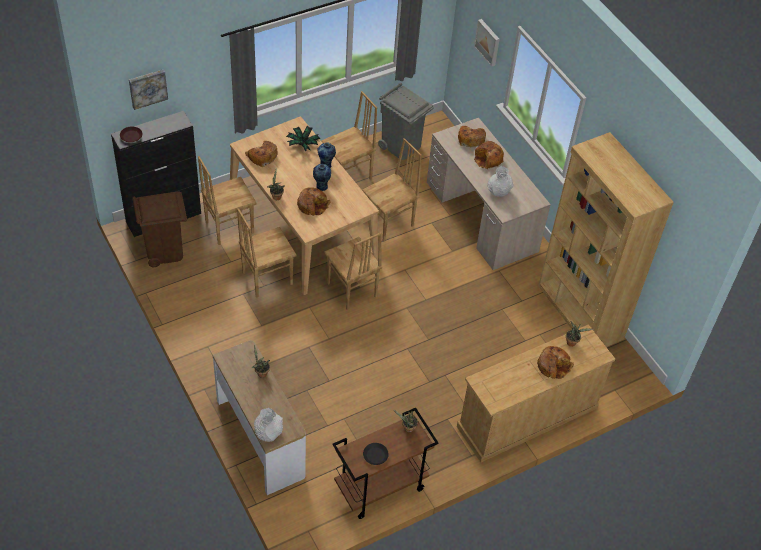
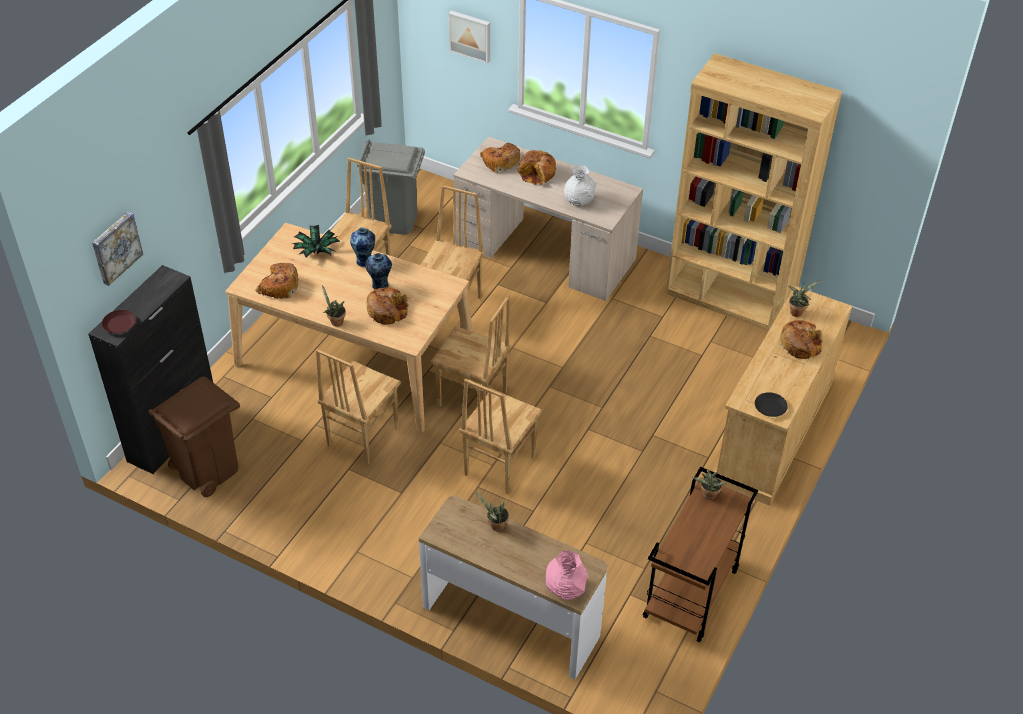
camera: 30 degrees left, 5 degrees down
(229, 227) = (266, 403): brown chair -> brown chair (498, 465)
(268, 432) = (565, 588): white vase -> pink vase
(375, 455) = (700, 544): black plate -> black plate (770, 407)

